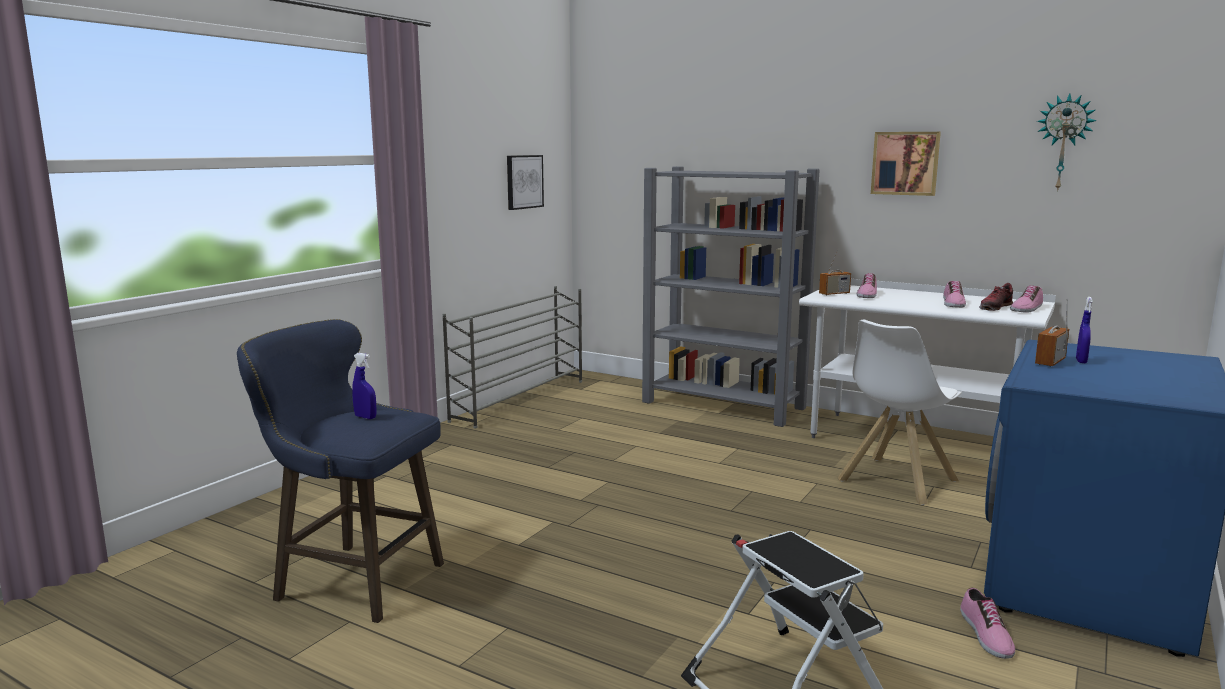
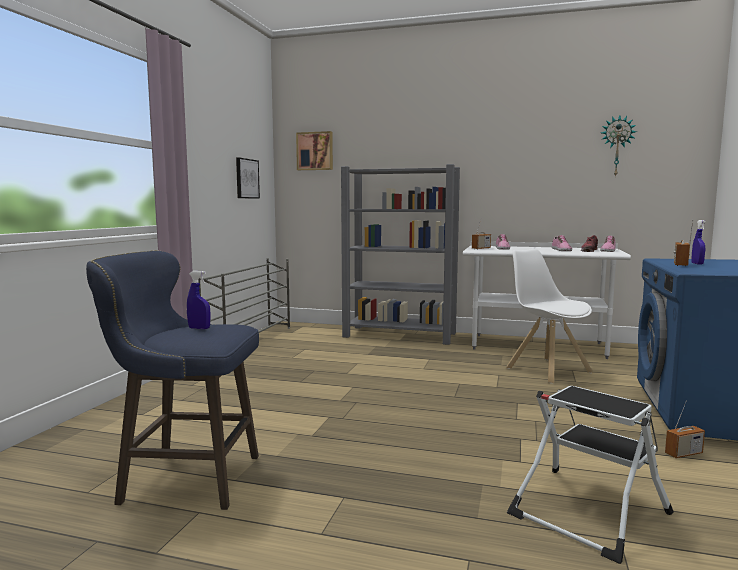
camera: 15 degrees left, 5 degrees down
(895, 481) = (546, 369): white chair -> white chair turned 120 degrees clockwise
(905, 163) = (517, 162): picture -> picture (315, 151)
(985, 634) = (683, 454): shoe -> radio

